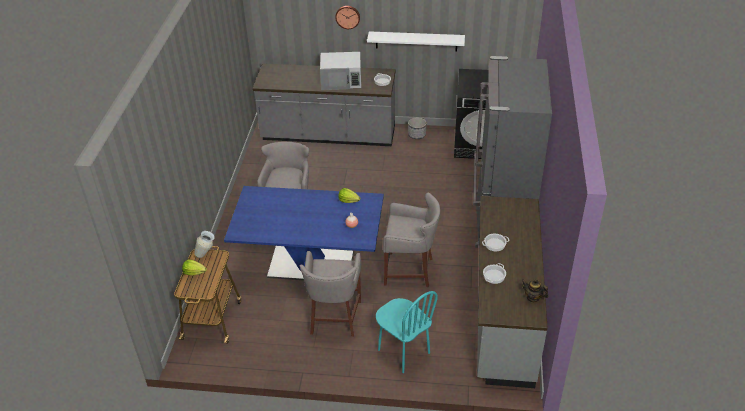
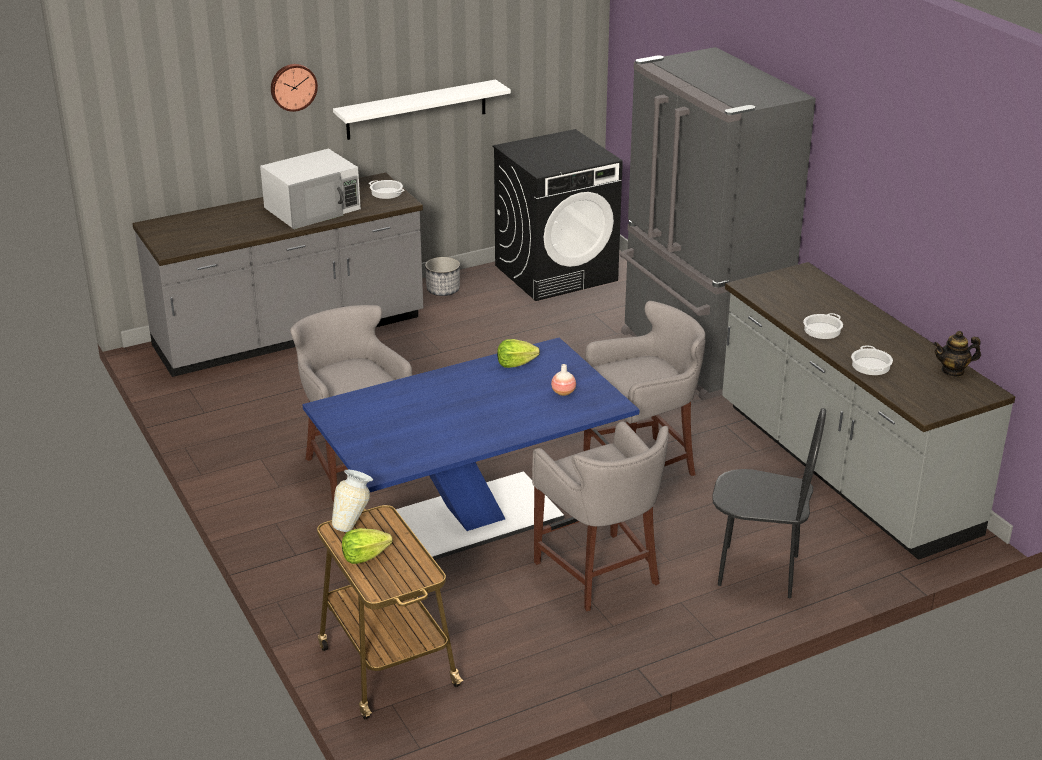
camera: 35 degrees left, 10 degrees down
(403, 352) = (758, 571): turquoise chair -> black chair

